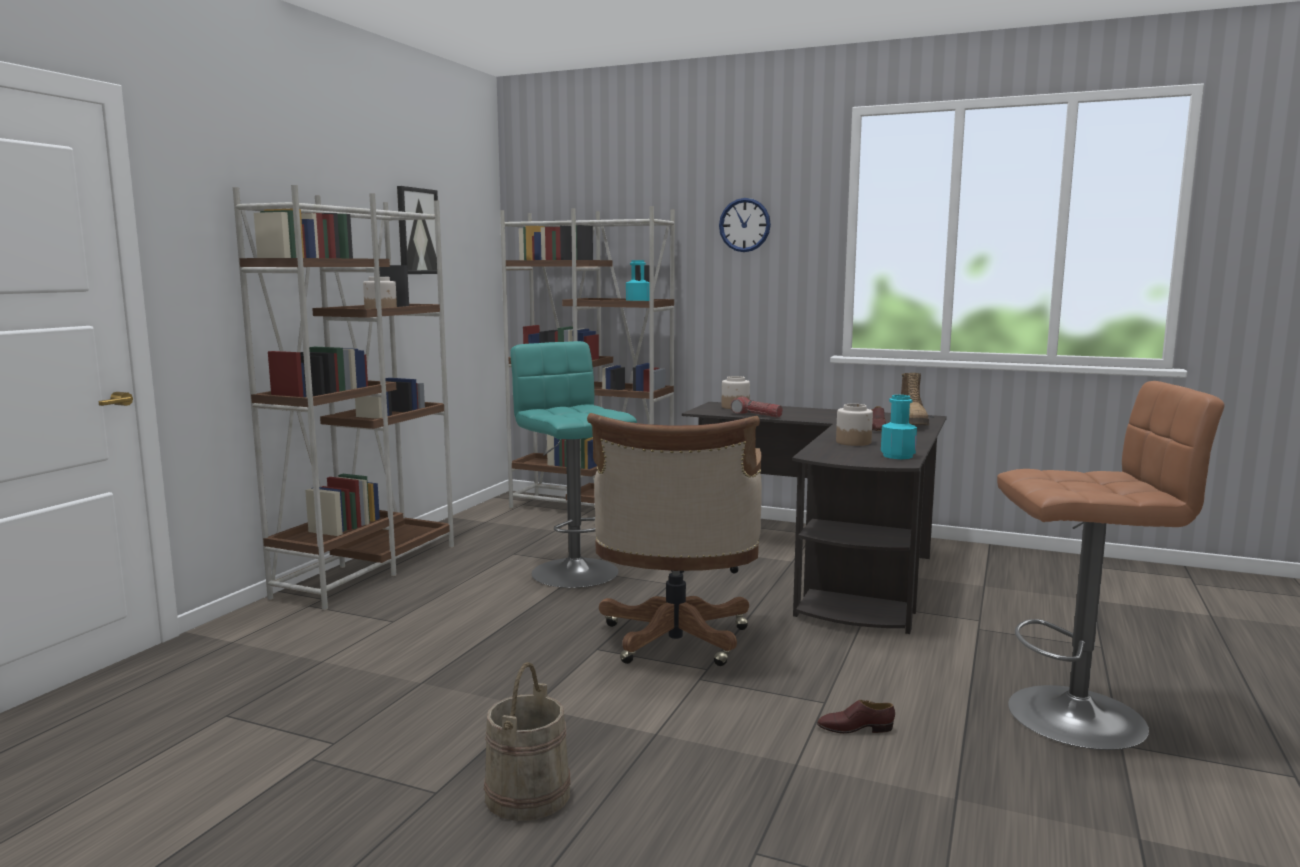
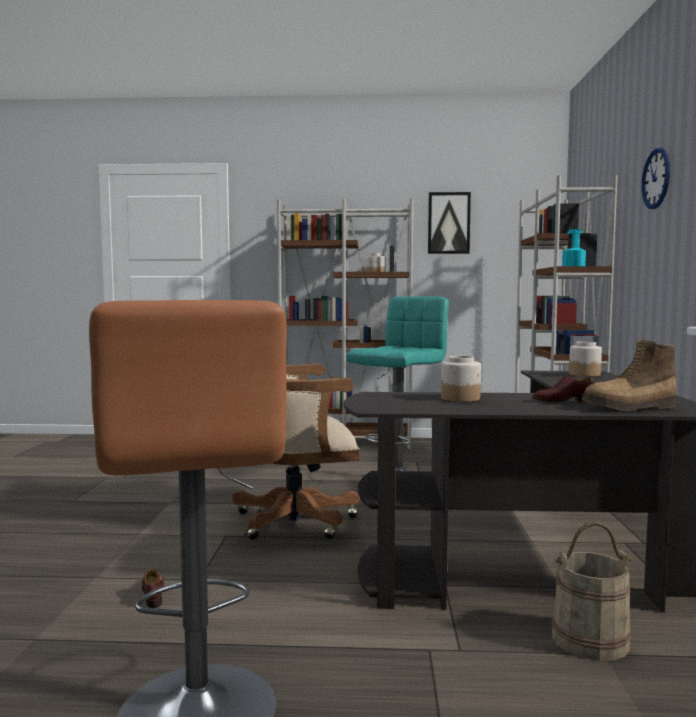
camera: 70 degrees right, 5 degrees down
(527, 794) = (67, 517): beige bucket -> beige bucket (589, 639)
(756, 415) = (554, 379): flashlight -> none
(897, 456) = (408, 408): turquoise bottle -> none

